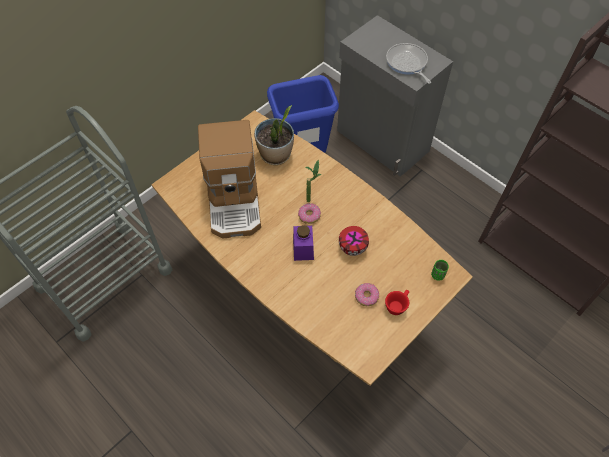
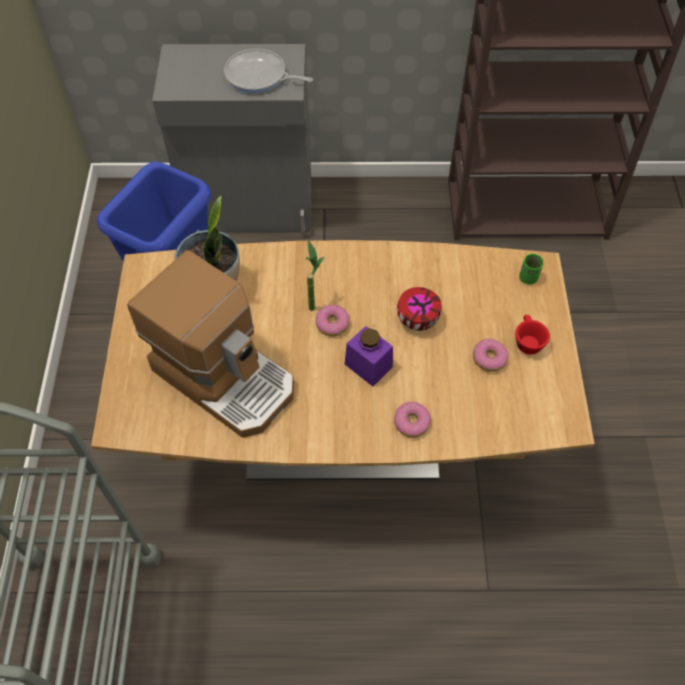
camera: 45 degrees left, 0 degrees up
(292, 292) = (411, 422): none -> donut

